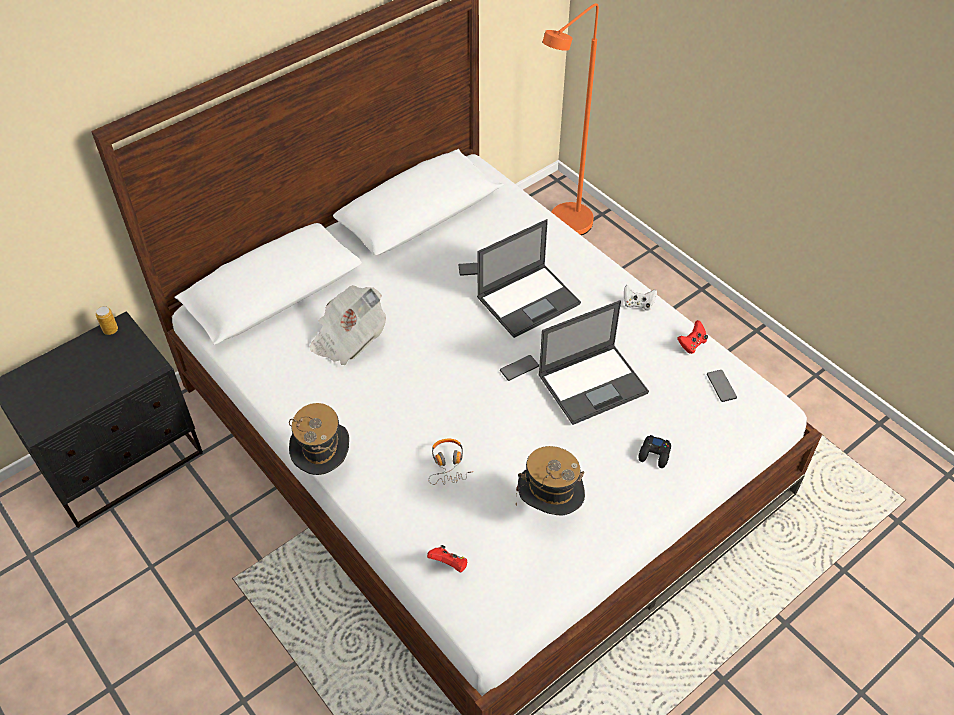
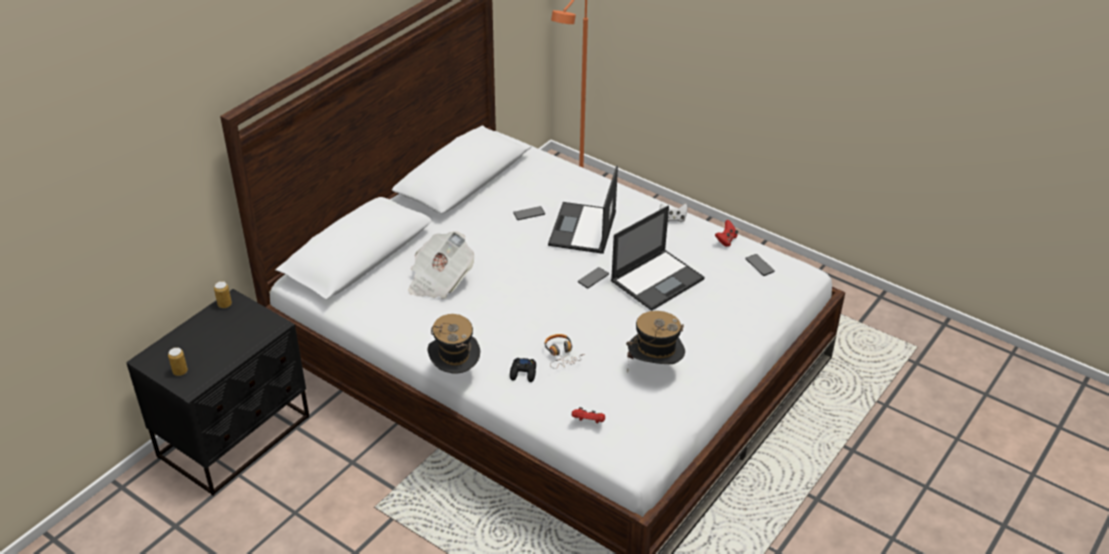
camera: 15 degrees left, 10 degrees down
(35, 406) = (180, 371): none -> can
(529, 300) = (582, 229): laptop -> laptop turned 150 degrees clockwise
(654, 454) = (724, 320): black game controller -> black game controller (523, 373)

